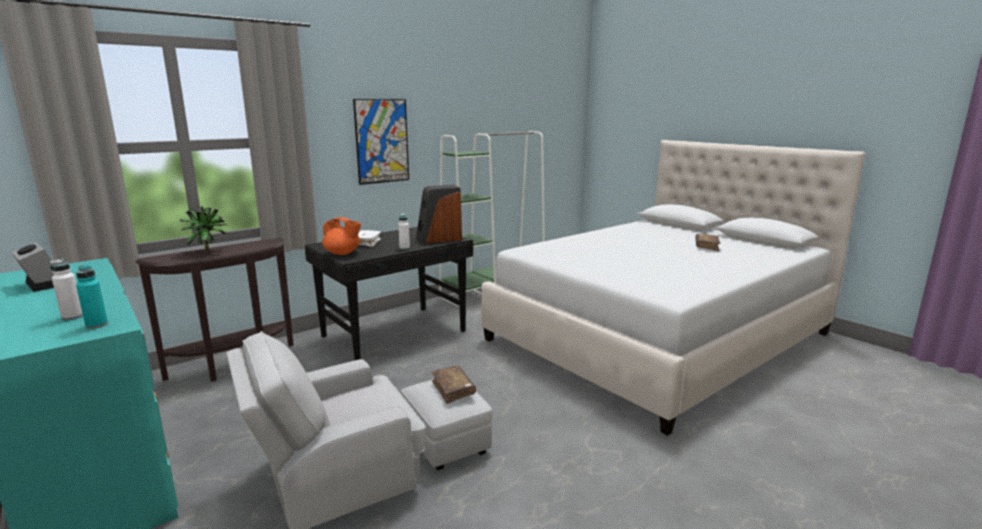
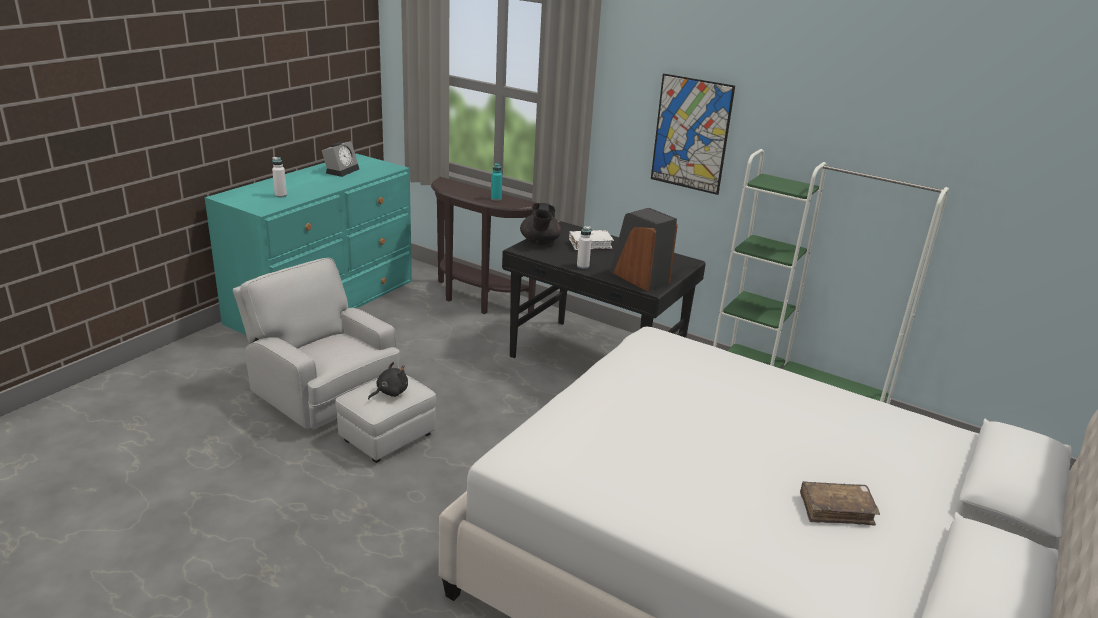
camera: 70 degrees right, 10 degrees up
(97, 325) = (267, 205): turquoise bottle -> turquoise bottle (496, 199)
(207, 252) = (471, 191): potted plant -> none
(342, 253) = (540, 242): orange teapot -> black teapot
(453, 389) = (390, 392): brown book -> black plush toy

